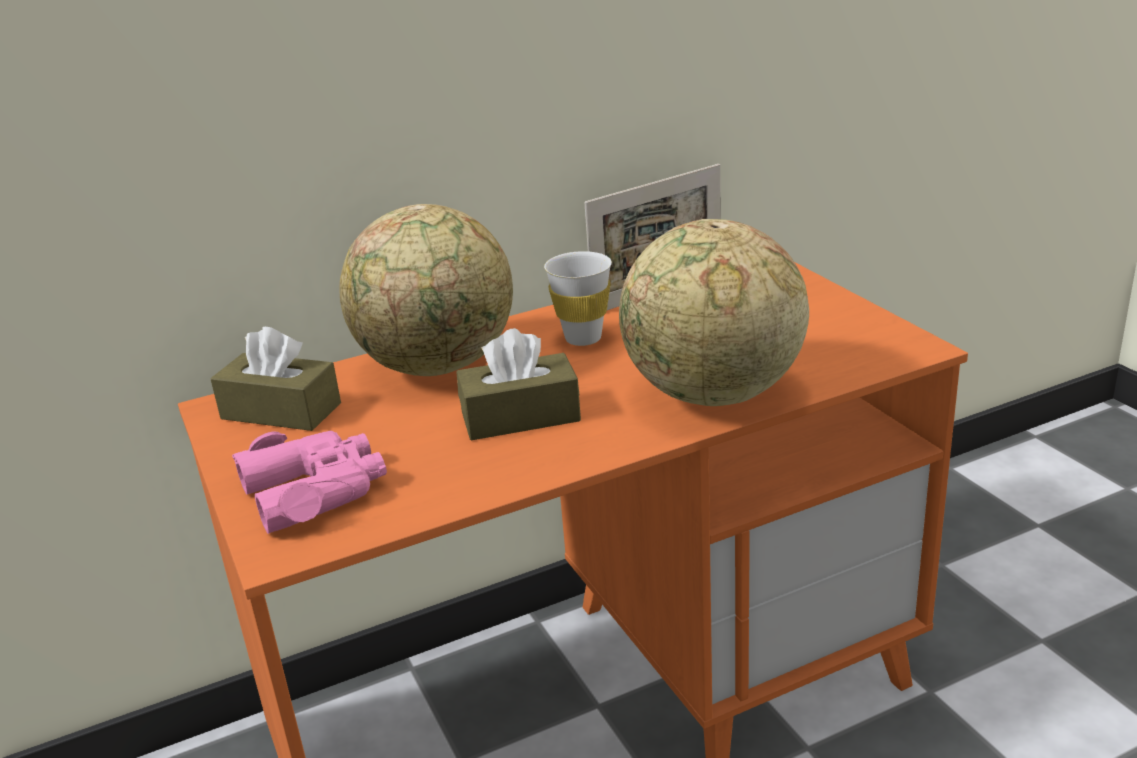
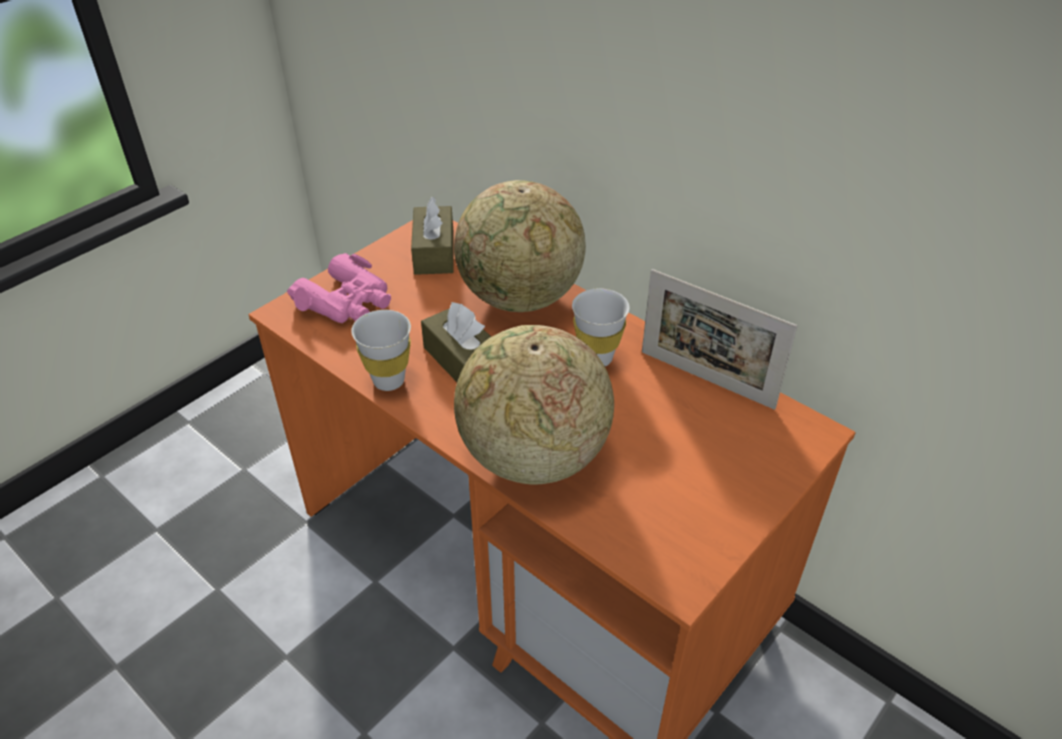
camera: 65 degrees right, 15 degrees up
(514, 473) = (389, 381): none -> white cup

